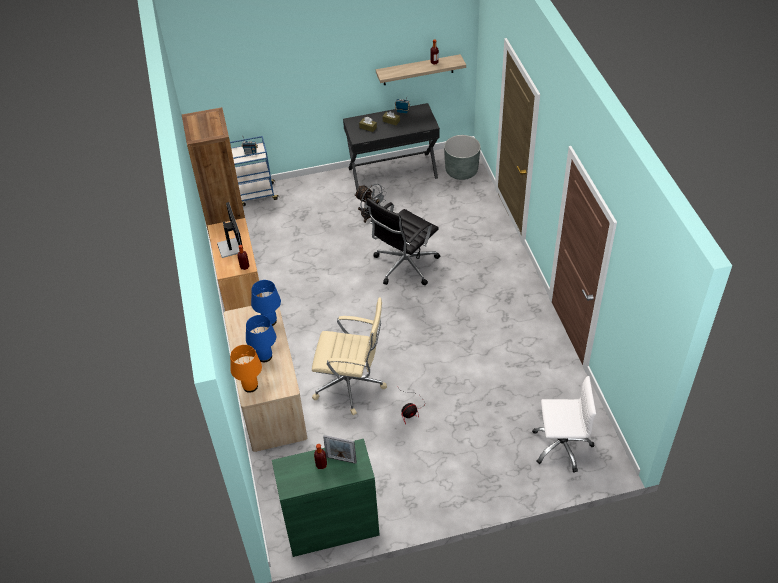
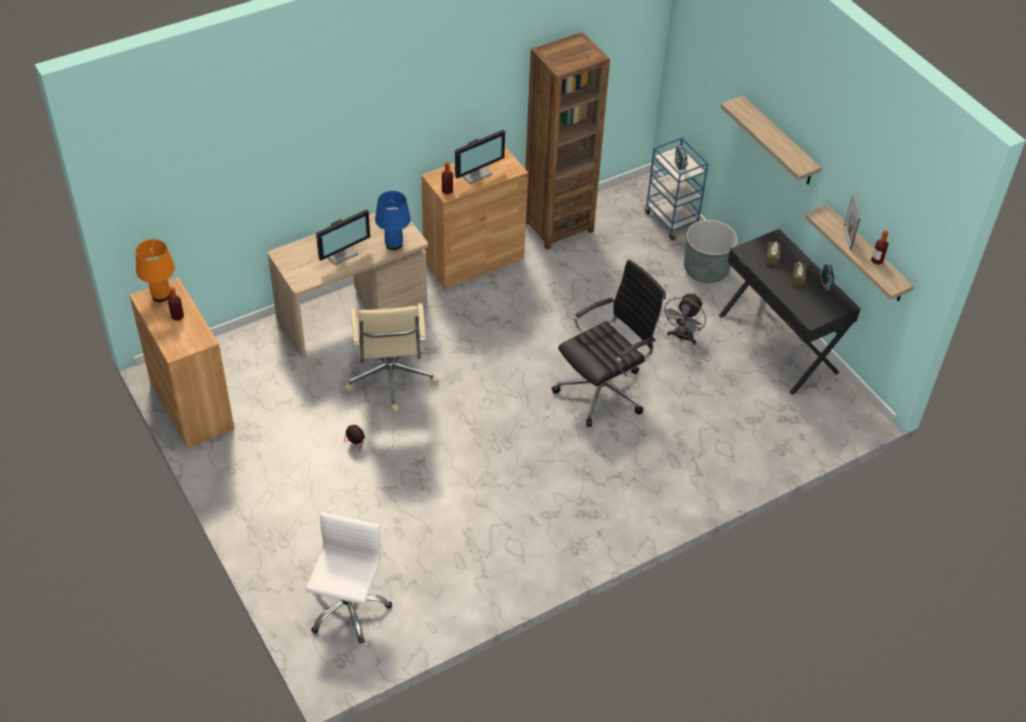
camera: 70 degrees right, 0 degrees up
(250, 386) = (295, 251): orange table lamp -> orange table lamp (161, 295)
(264, 356) = (340, 252): blue table lamp -> monitor
(318, 68) = (778, 142): none -> shelf
(331, 526) = (191, 404): green cabinet -> brown cabinet
(341, 460) = (187, 331): picture frame -> picture frame (847, 237)
(404, 266) = (604, 390): black office chair -> black office chair turned 120 degrees clockwise
(461, 171) = (820, 419): grey planter -> grey planter (706, 270)
(561, 446) = (347, 608): white office chair -> white office chair turned 150 degrees counterclockwise

